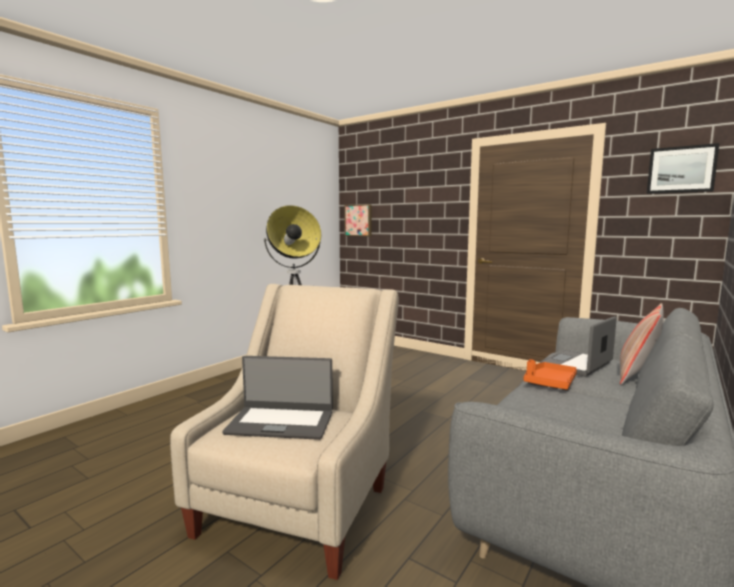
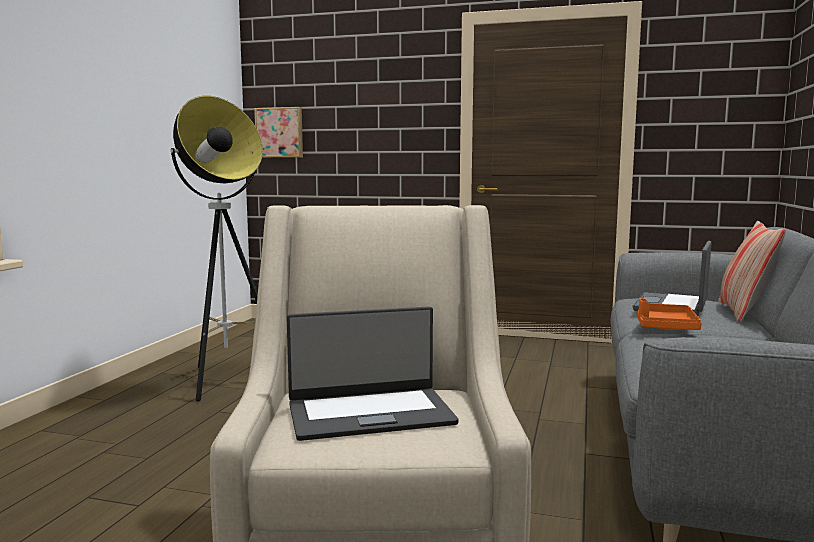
camera: 20 degrees left, 0 degrees up
(681, 169) = (731, 65): picture -> none

